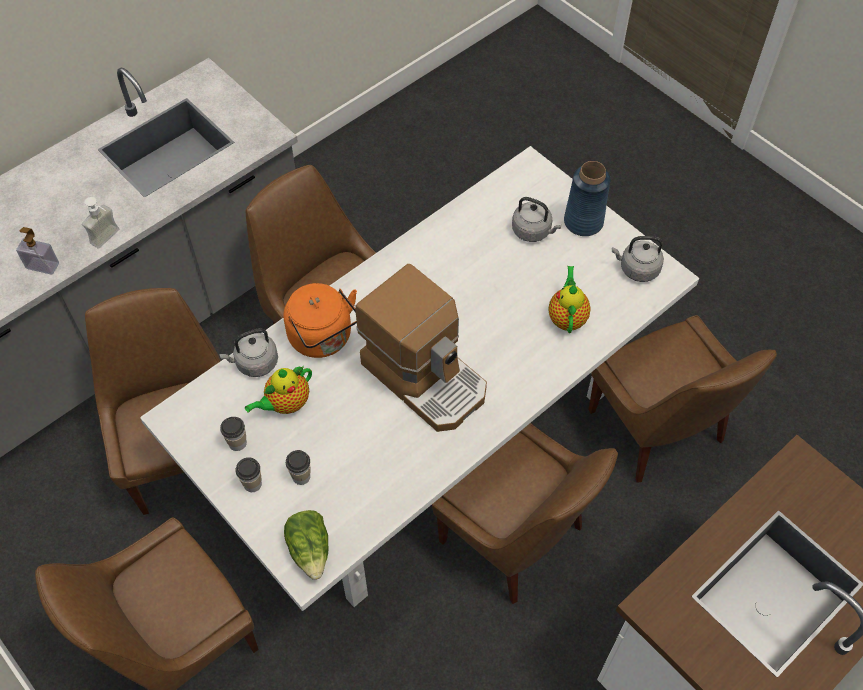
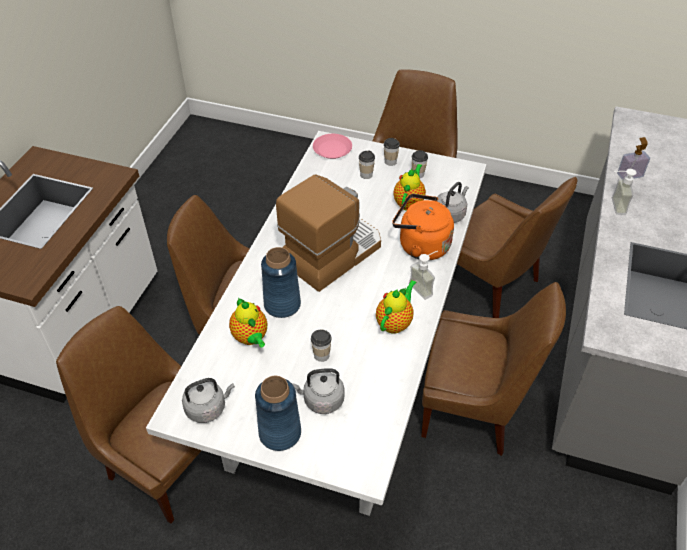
camera: 150 degrees right, 10 degrees down
(310, 549) = (332, 150): lettuce -> pink plate
(360, 289) = (425, 287): none -> soap dispenser
(418, 268) = (395, 322): none -> teapot
(426, 376) = (331, 253): coffee machine -> coffee machine turned 120 degrees clockwise
(509, 269) = (321, 355): none -> cup
(516, 338) = (282, 305): none -> blue vase

